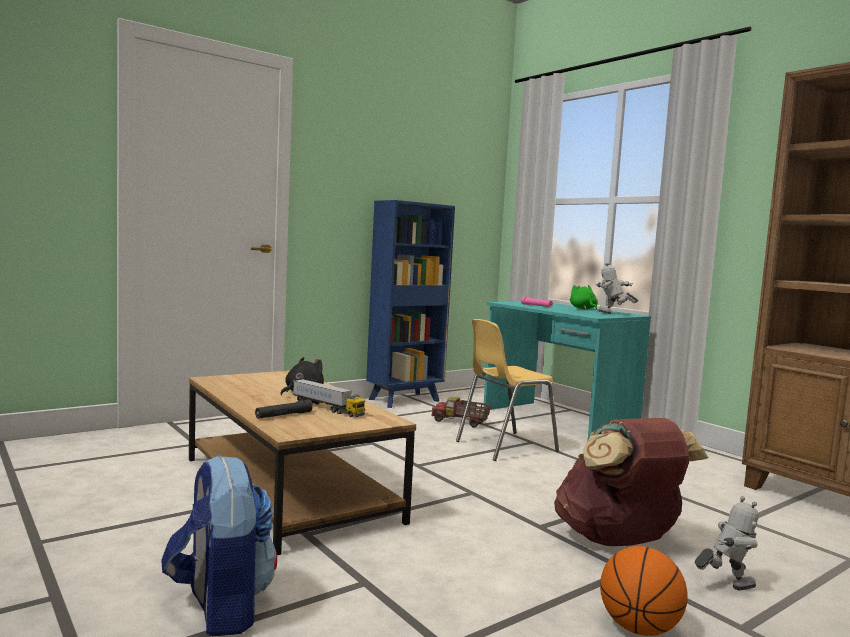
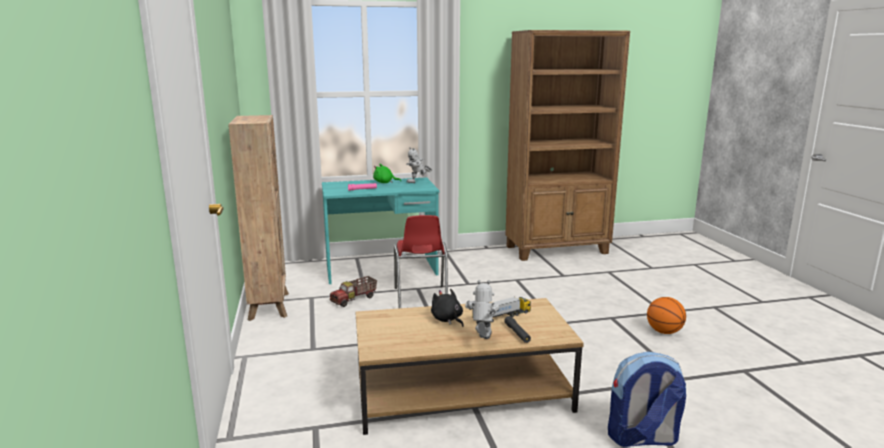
camera: 65 degrees left, 10 degrees up
(405, 400) = (269, 305): blue bookcase -> brown bookcase
(504, 446) = (420, 298): yellow chair -> red chair
(619, 541) = (579, 309): brown backpack -> none
(725, 586) = (629, 303): toy robot -> toy robot (482, 341)

